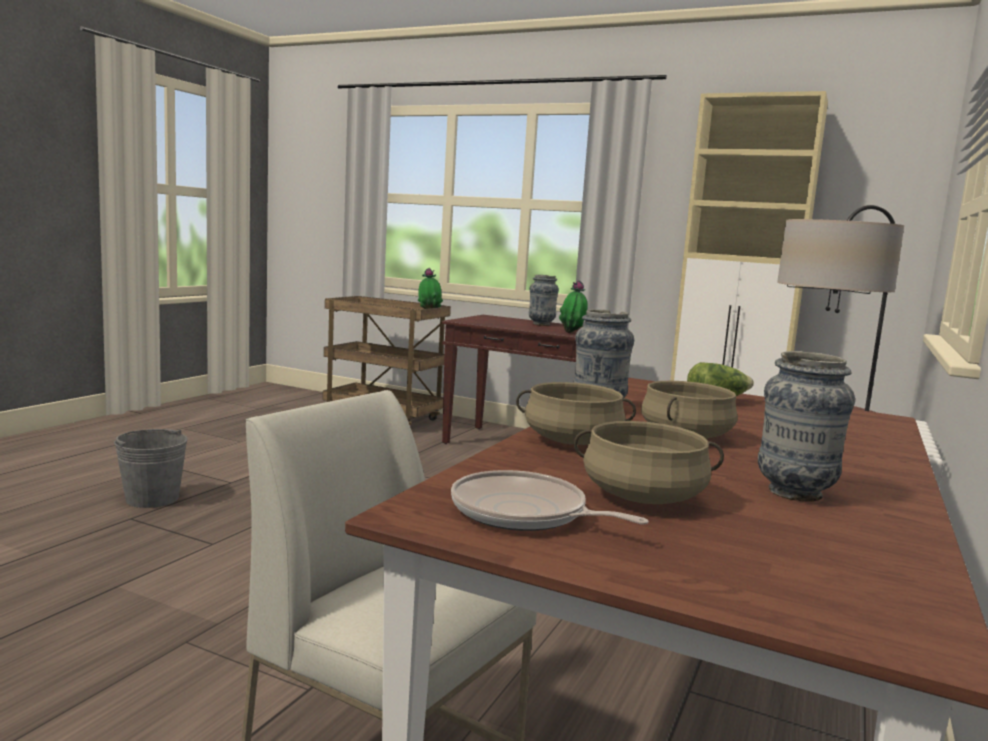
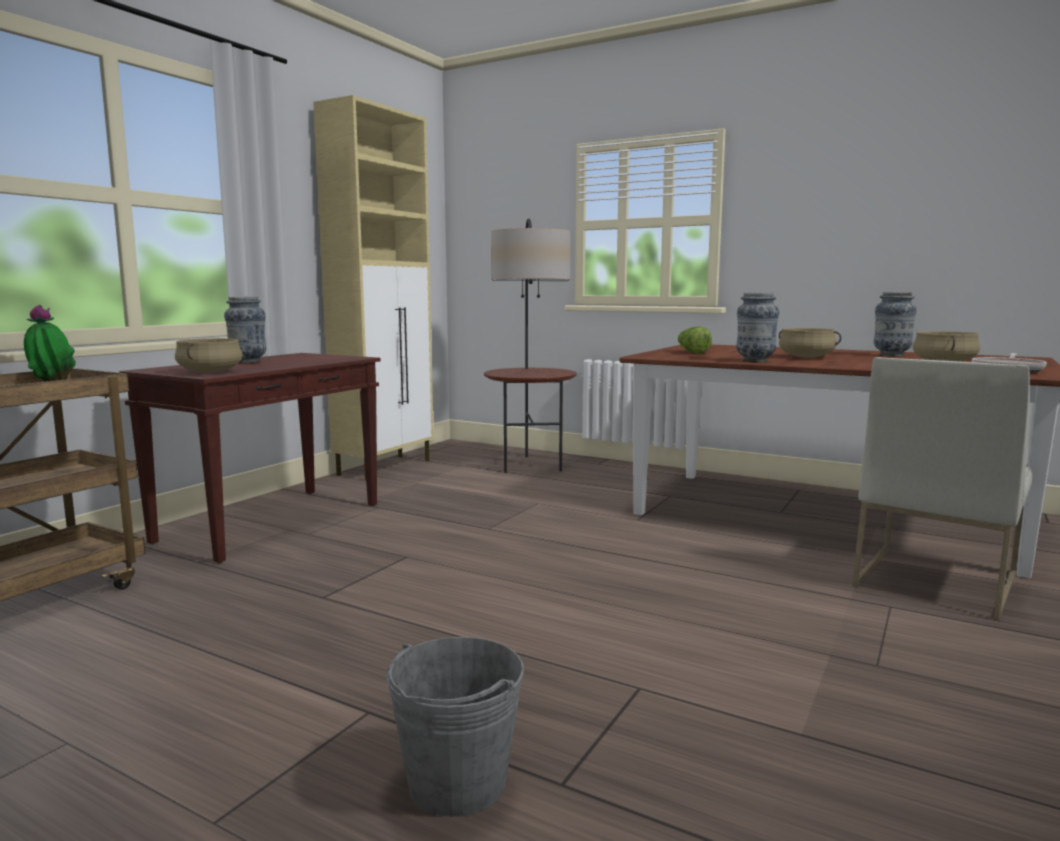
camera: 85 degrees left, 0 degrees up
(572, 333) = (328, 359): potted plant -> none
(572, 441) = (859, 365): beige cooking pot -> beige cooking pot (210, 372)

